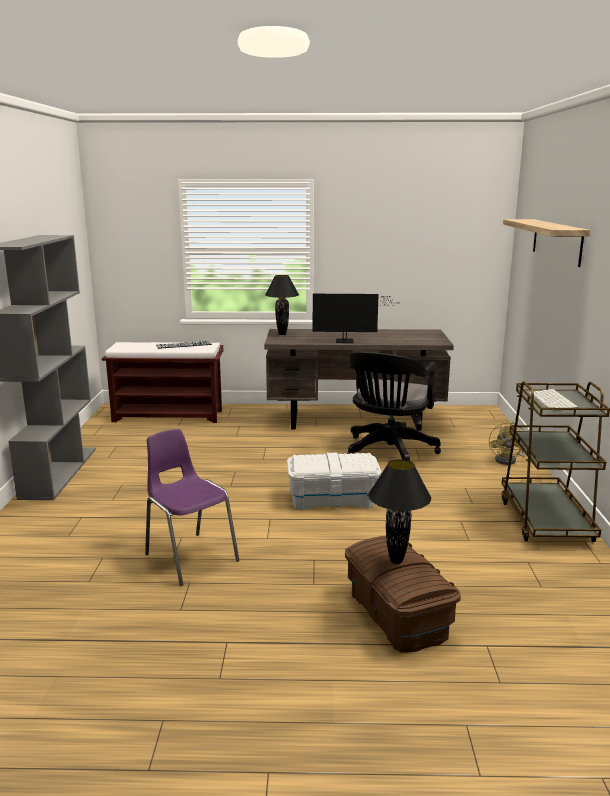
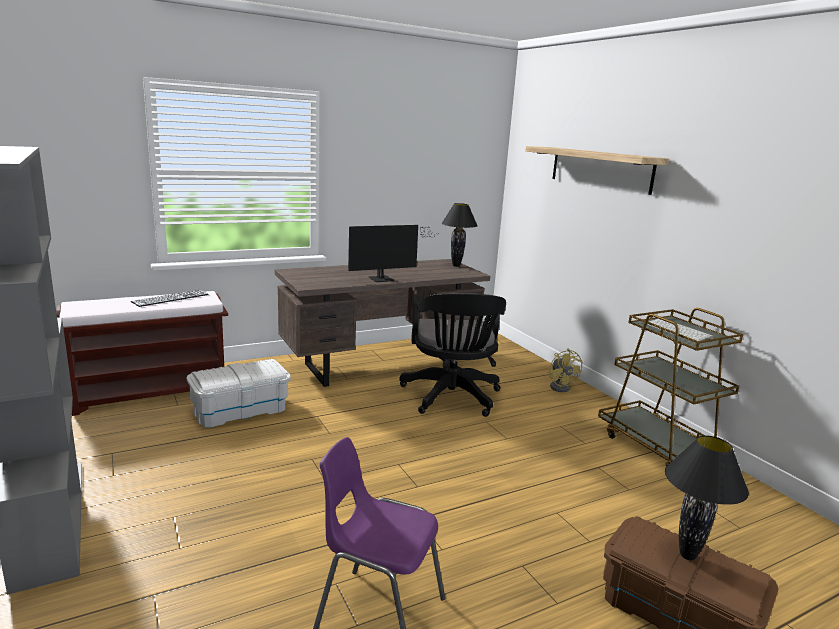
camera: 30 degrees left, 0 degrees up
(282, 334) = (300, 275): black table lamp -> black table lamp (456, 265)
(333, 498) = (456, 470): white storage box -> white storage box (240, 410)

